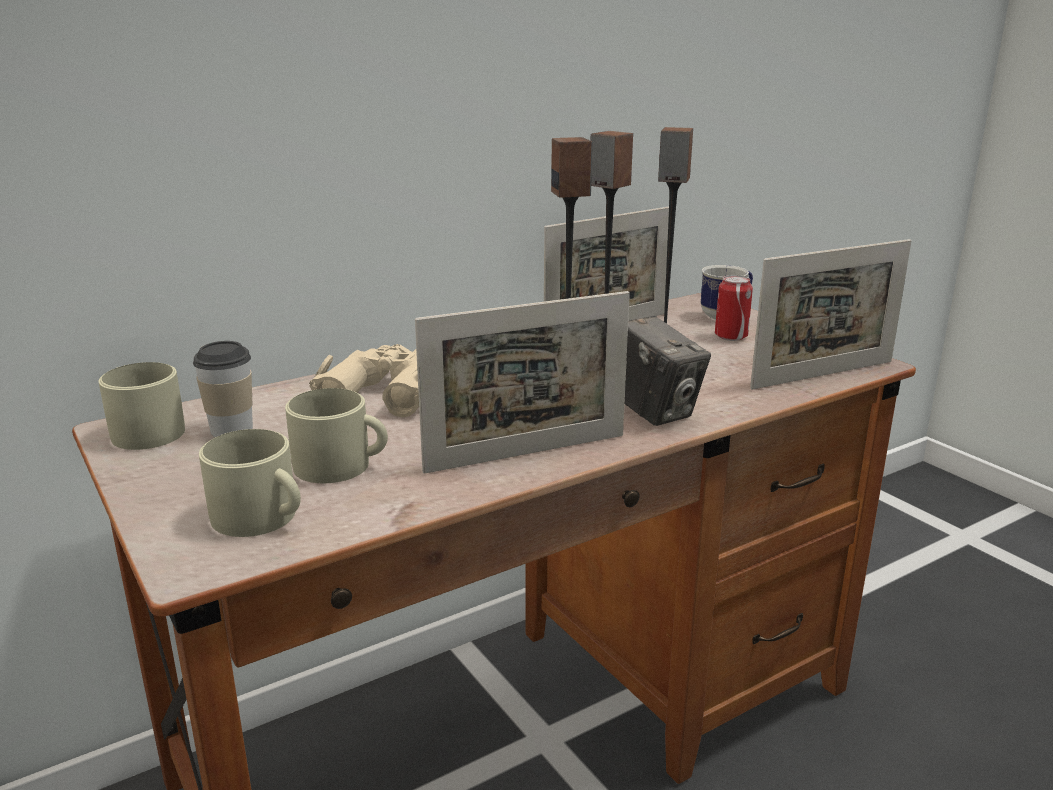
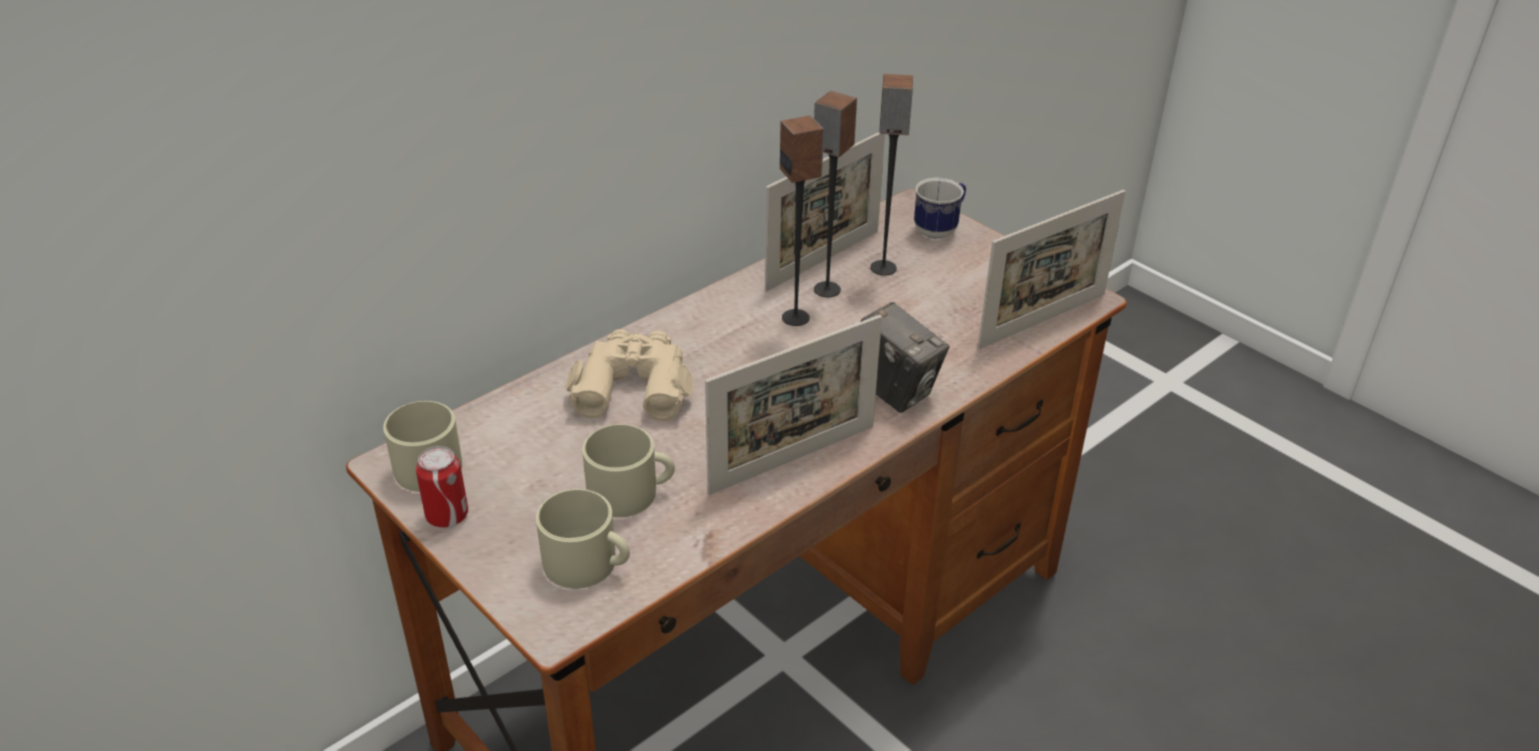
camera: 10 degrees left, 15 degrees up
(231, 429) = (506, 454): cup -> none
(731, 336) = (949, 266): can -> can (447, 515)

